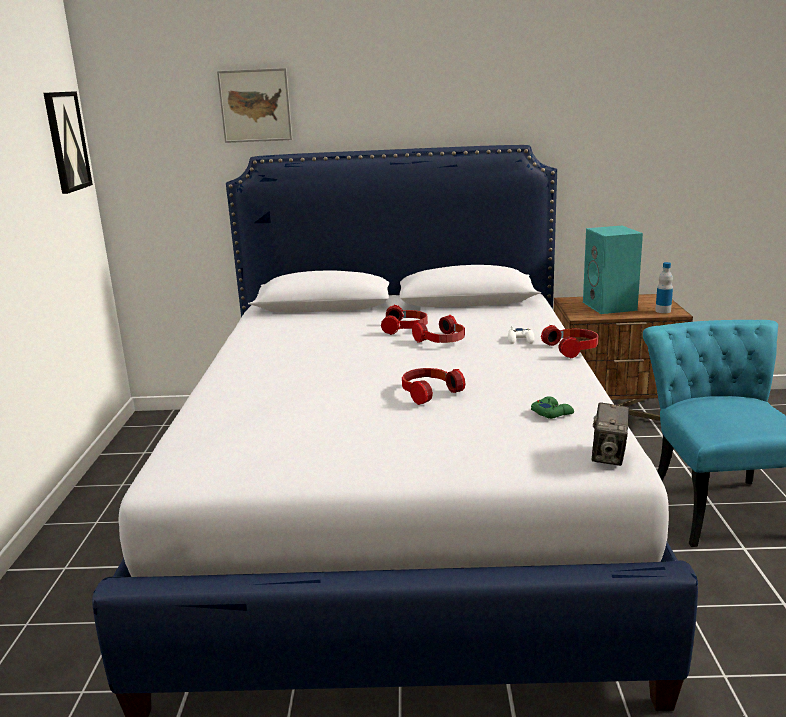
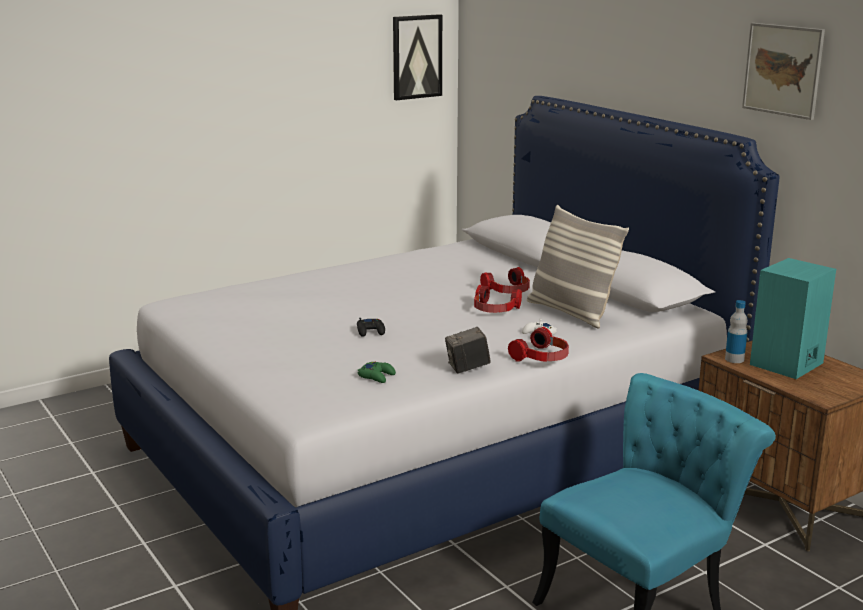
camera: 55 degrees right, 0 degrees up
(255, 105) = (556, 46): picture -> picture (783, 70)
(428, 393) = (370, 331): headphones -> black game controller
(485, 321) = (571, 312): none -> pillow
(608, 456) = (312, 408): camera -> camera (467, 368)
(663, 311) = (818, 391): bottle -> bottle (734, 359)

